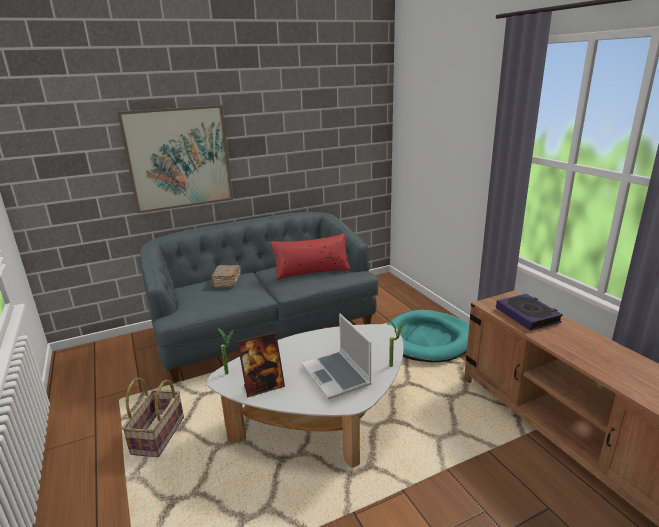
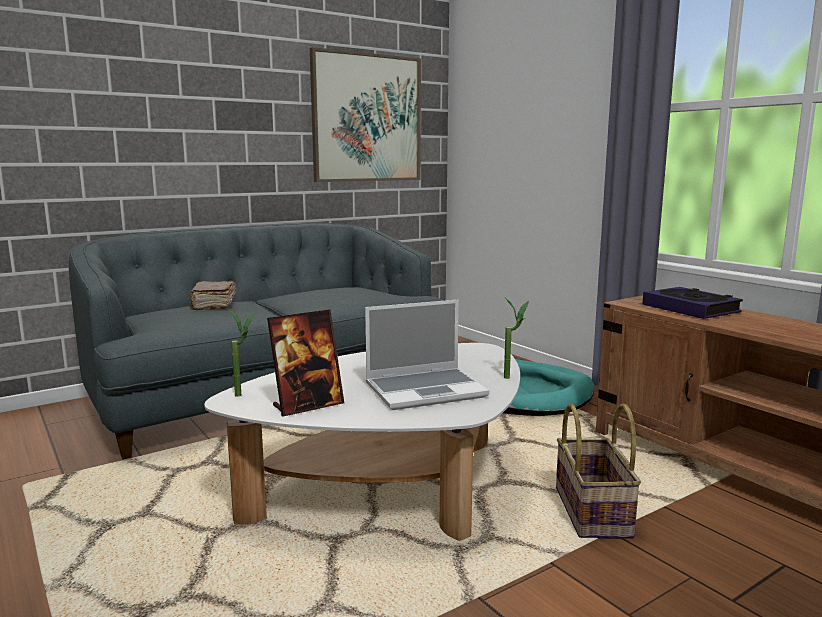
camera: 10 degrees left, 10 degrees down
(159, 436) = (104, 526): basket -> basket (594, 512)
(179, 158) = (140, 118): picture -> picture (367, 118)
(311, 271) = (347, 294): red pillow -> none
(337, 376) = (426, 390): laptop -> laptop turned 75 degrees counterclockwise

